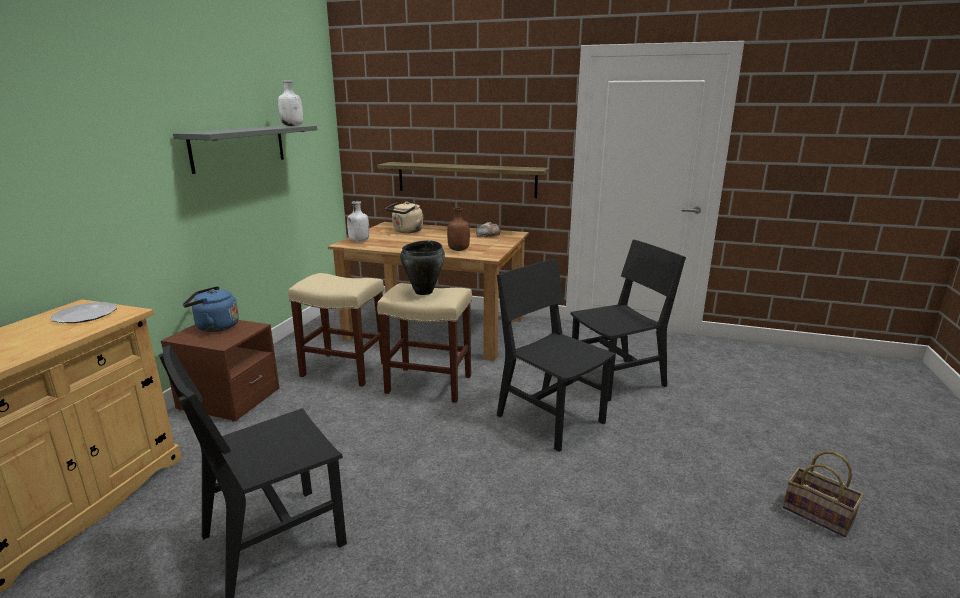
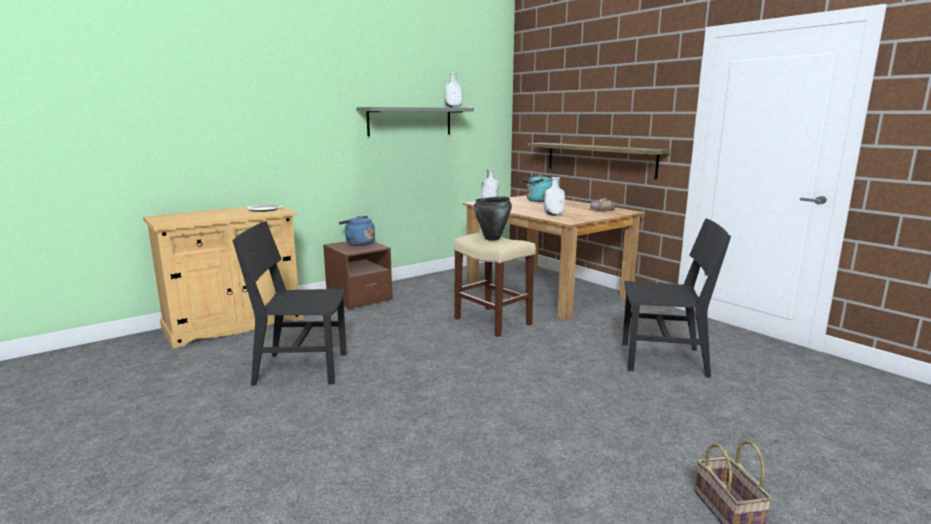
camera: 35 degrees right, 5 degrees down
(343, 369) = (445, 299): beige stool -> none
(406, 231) = (537, 201): beige kettle -> turquoise kettle
(459, 250) = (554, 215): brown bottle -> white bottle
(550, 419) = (559, 366): black chair -> none

